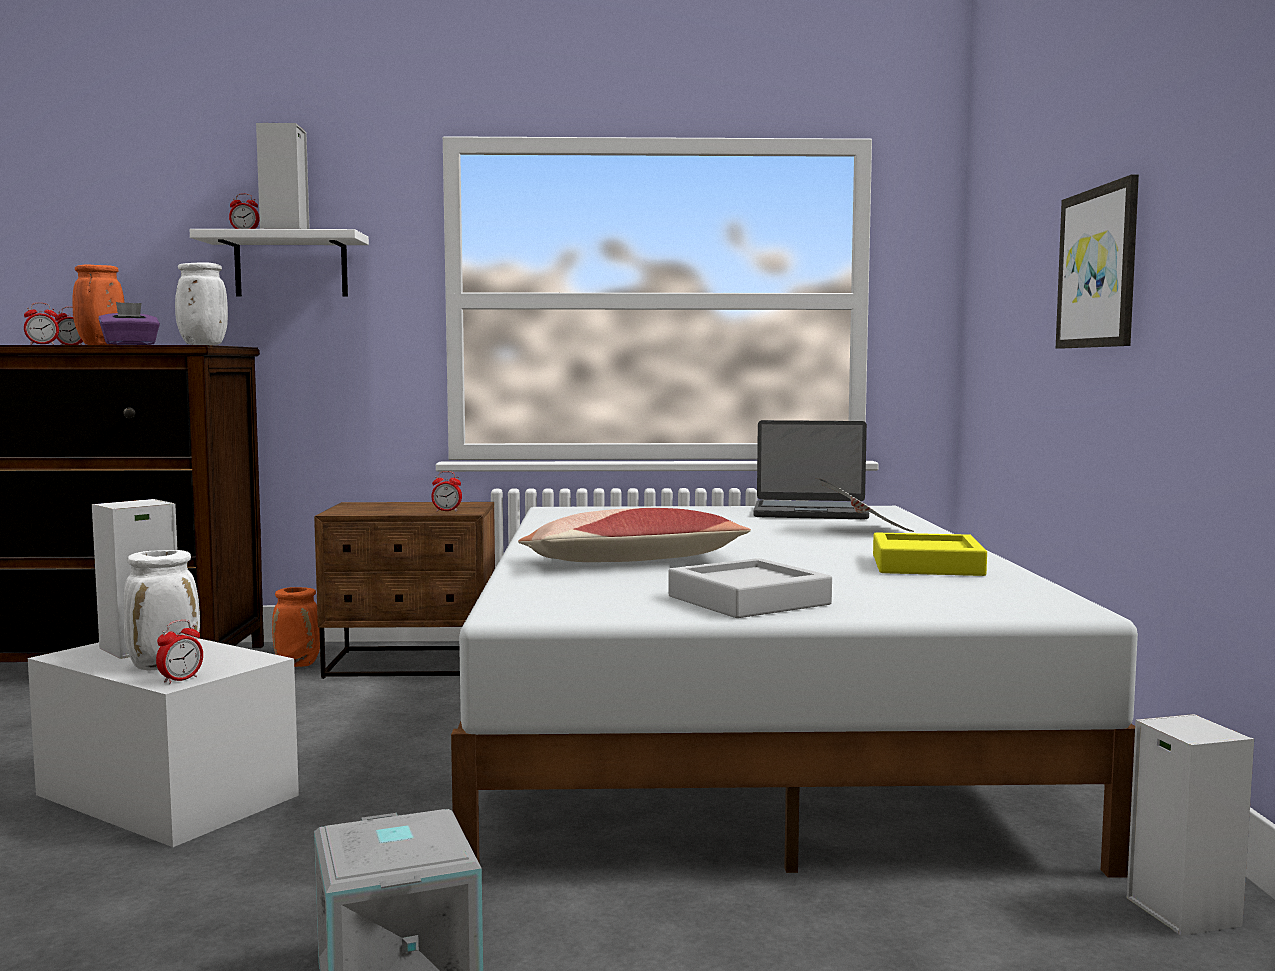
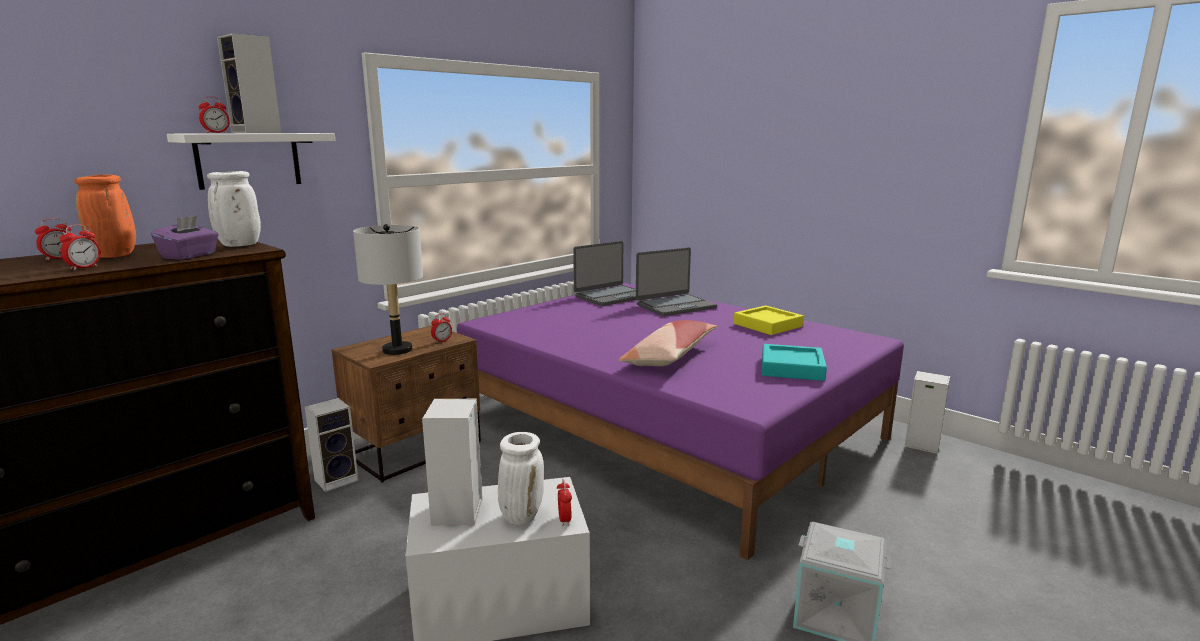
camera: 45 degrees left, 10 degrees up
(299, 665) = (337, 479): orange vase -> speaker
(383, 510) = (397, 350): none -> grey table lamp
(743, 731) = (667, 426): white bed -> purple bed
(748, 600) = (792, 368): grey tray -> turquoise tray
(864, 531) = (675, 306): newspaper -> laptop
(1099, 268) = (790, 171): picture -> none

